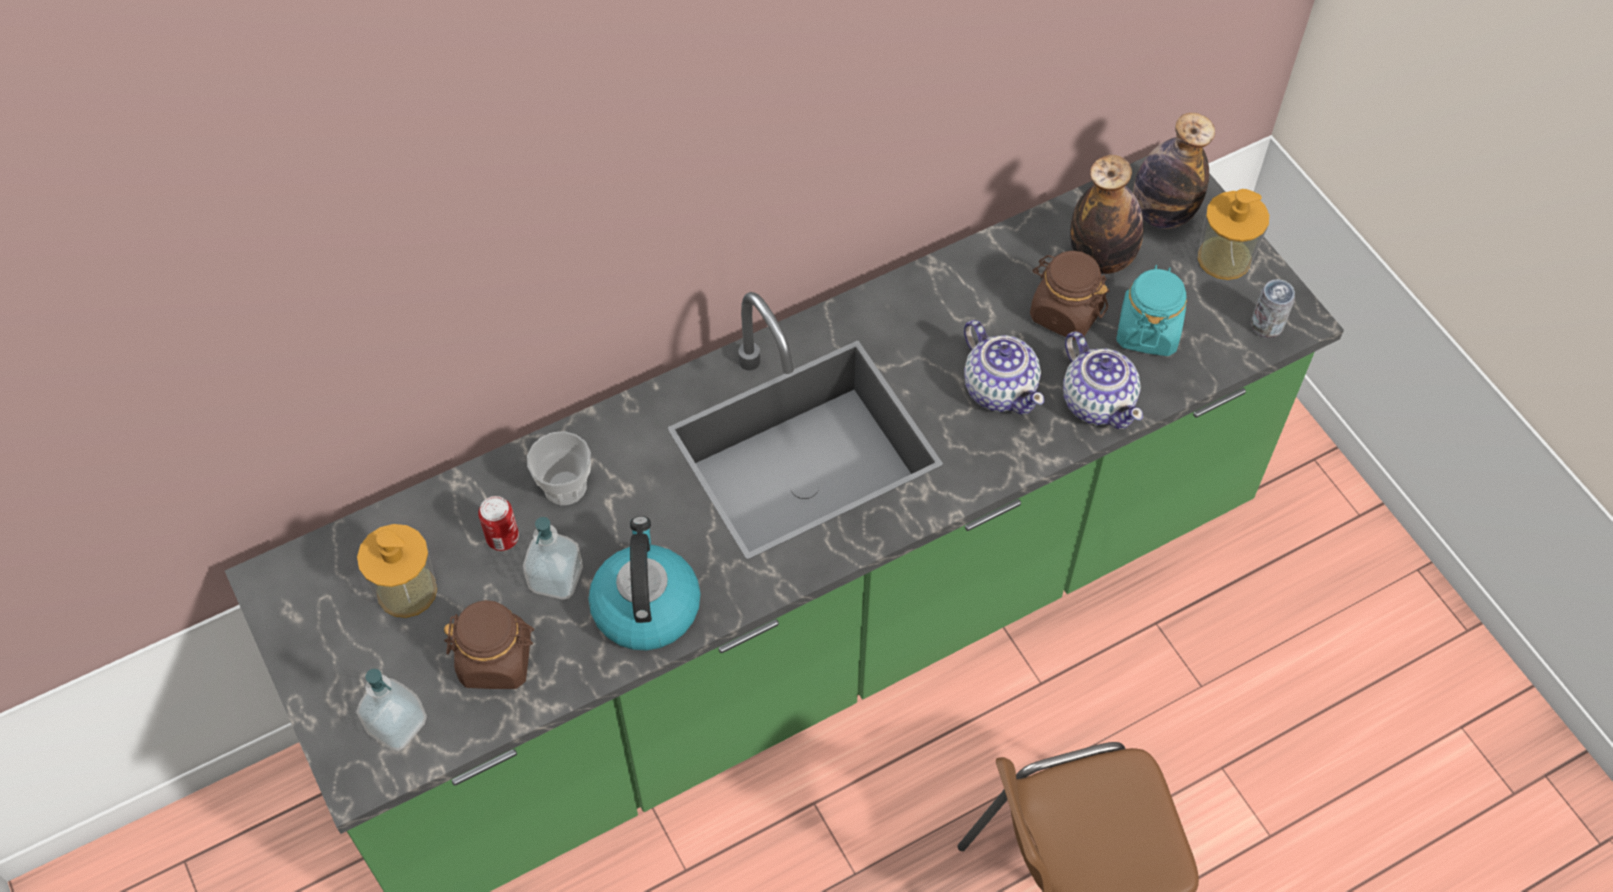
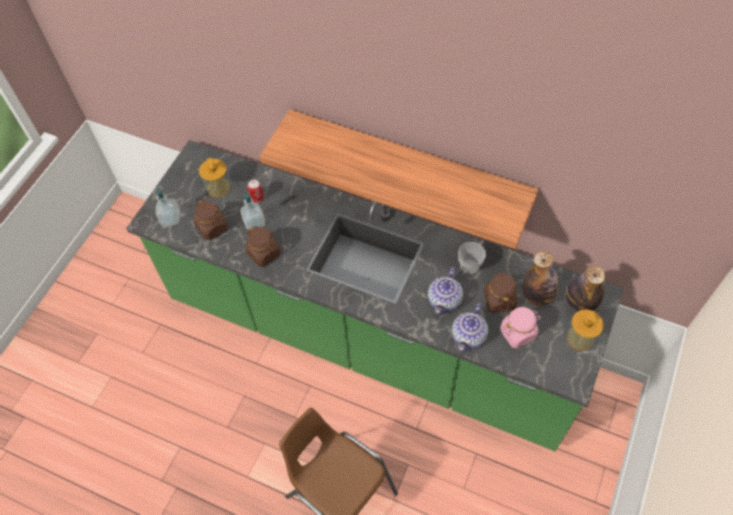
camera: 55 degrees right, 0 degrees up
(565, 487) = (290, 201): cup -> cup (469, 266)
(645, 606) = (264, 254): kettle -> brown jar
(756, 215) = (408, 164): none -> shelf
(1148, 331) = (518, 333): turquoise jar -> pink jar
(1266, 325) = (562, 374): can -> none

